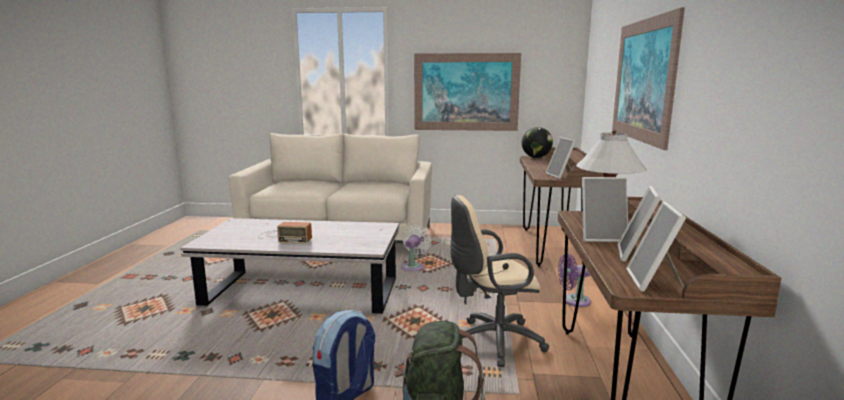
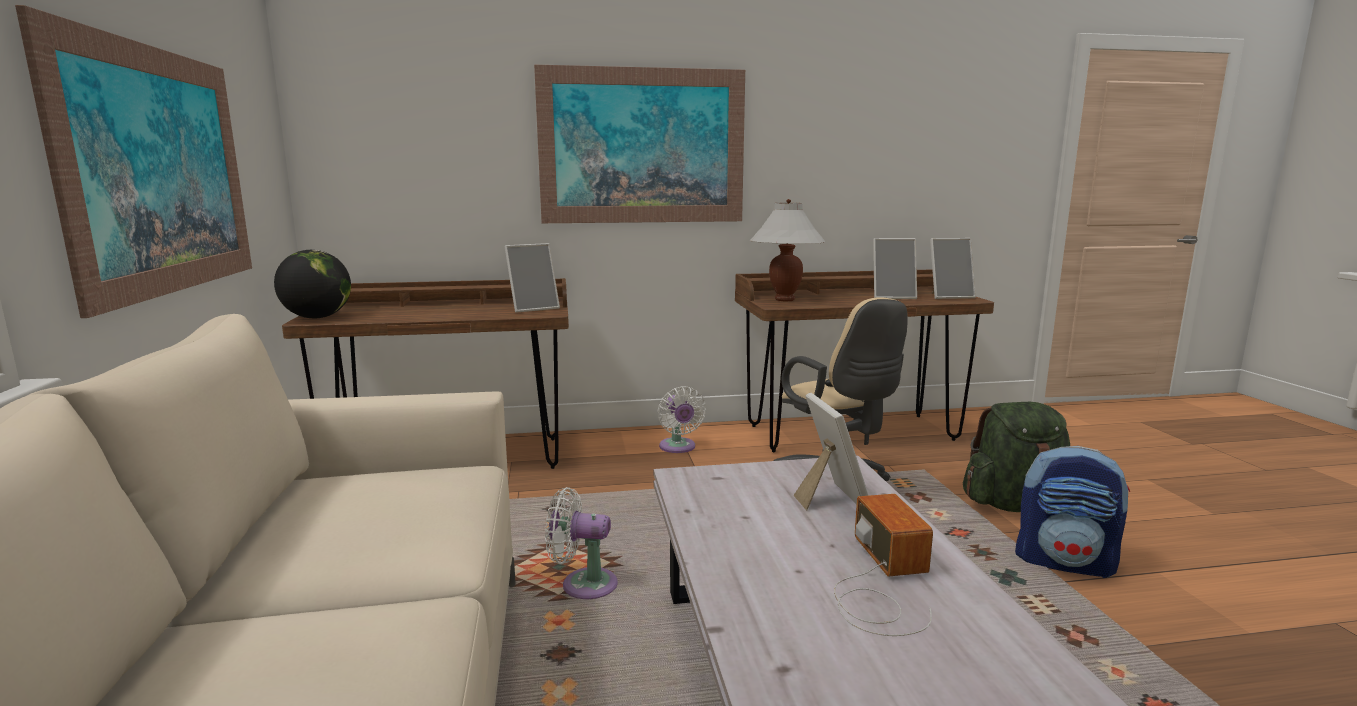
camera: 105 degrees left, 0 degrees up
(573, 301) = (678, 448): purple fan -> white fan
(601, 237) = (854, 301): picture frame -> picture frame (830, 500)

